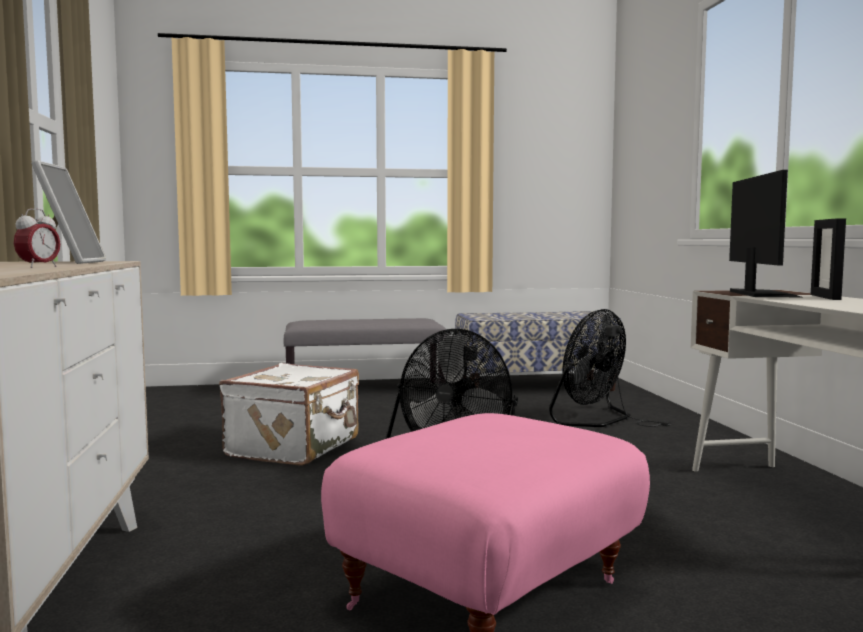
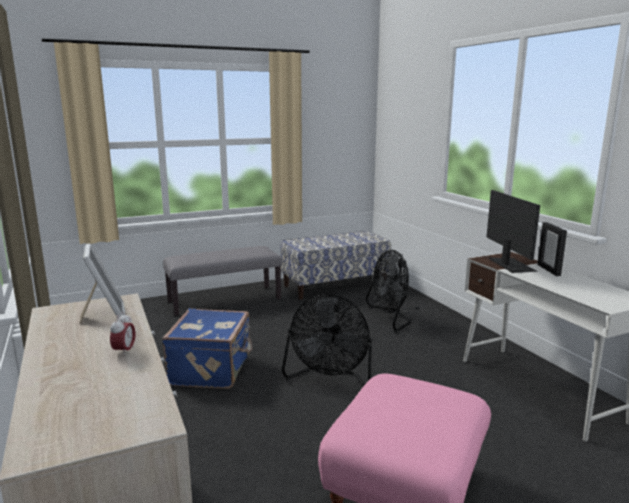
camera: 15 degrees left, 10 degrees up
(296, 447) = (212, 369): white suitcase -> blue suitcase
(605, 420) = (393, 317): black fan -> black fan turned 45 degrees counterclockwise

